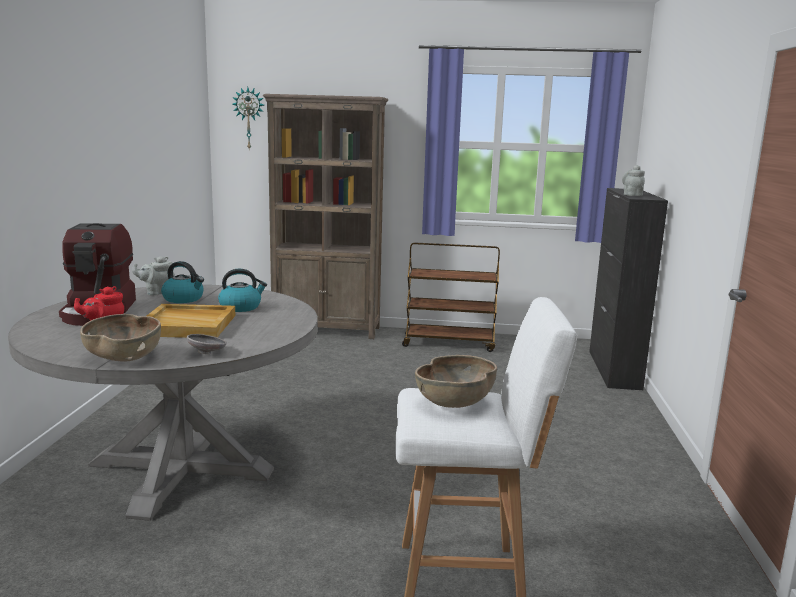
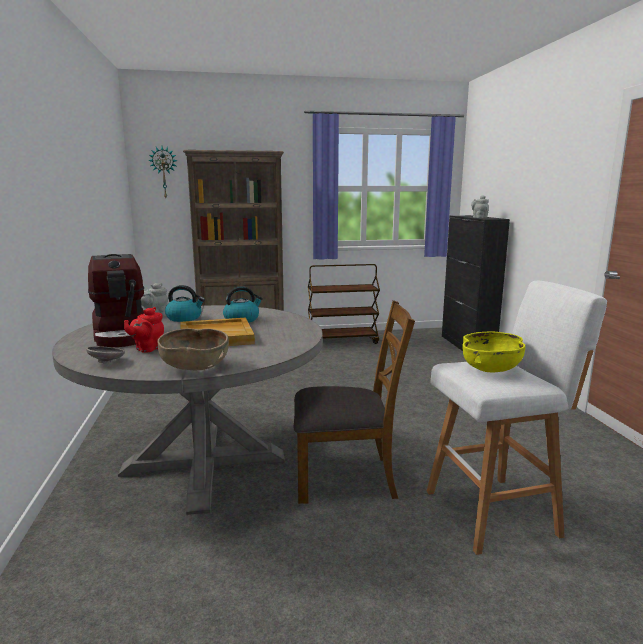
camera: 15 degrees left, 0 degrees up
(208, 353) = (263, 355): grey bowl -> grey bowl (107, 362)
(322, 511) = (346, 477): none -> brown chair
(455, 402) = (491, 369): brown bowl -> yellow bowl

